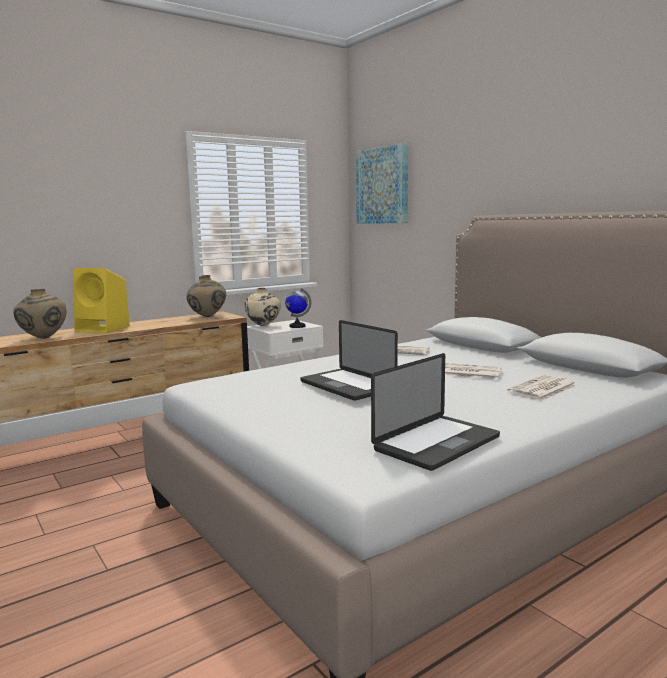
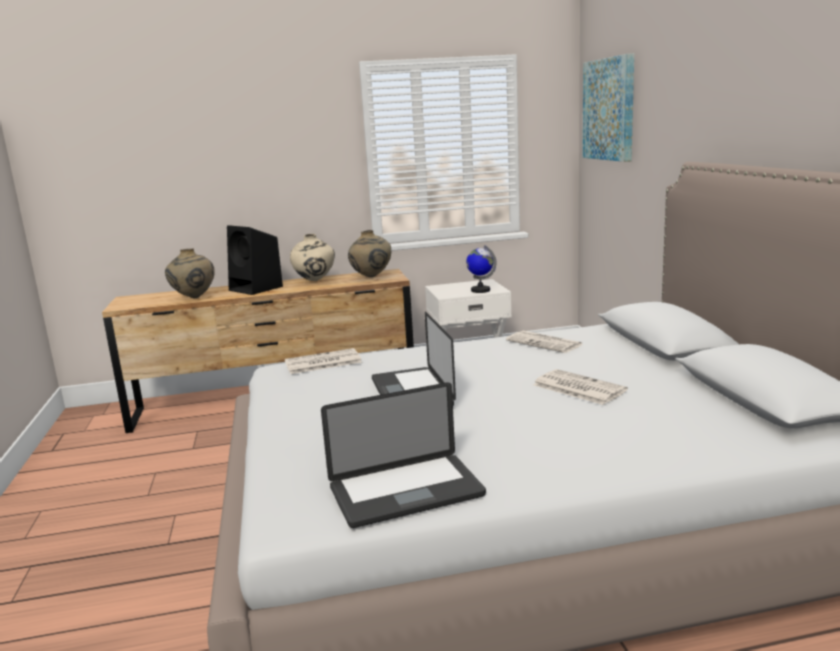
camera: 25 degrees right, 5 degrees up
(104, 329) = (257, 288): yellow speaker -> black speaker
(263, 326) = (445, 286): beige vase -> beige vase (315, 281)
(542, 389) = (642, 430): newspaper -> newspaper (322, 362)

